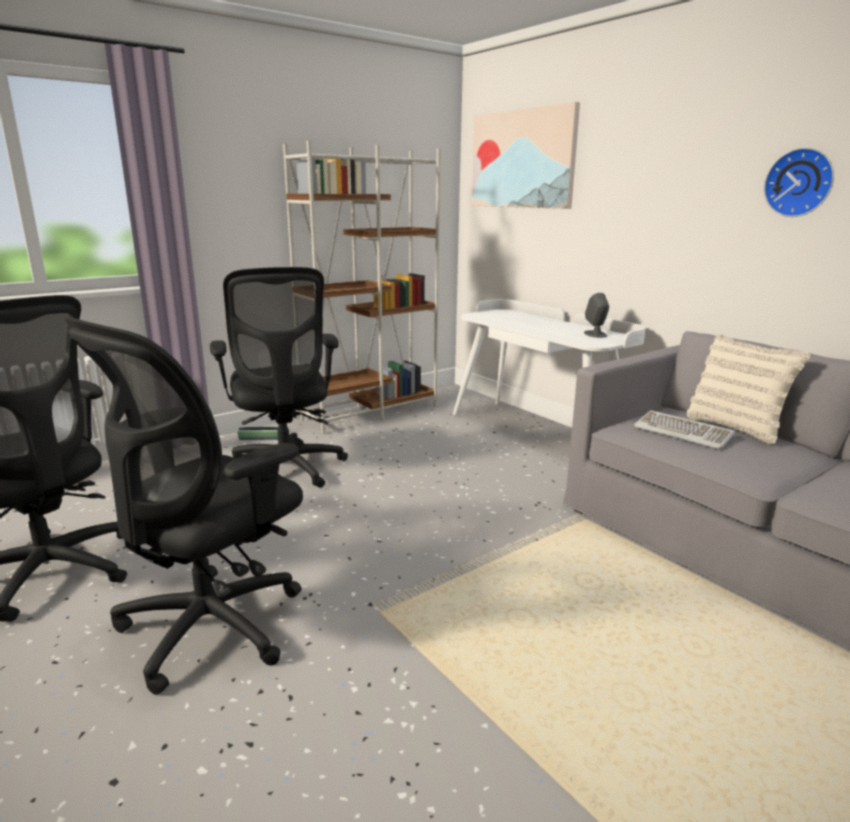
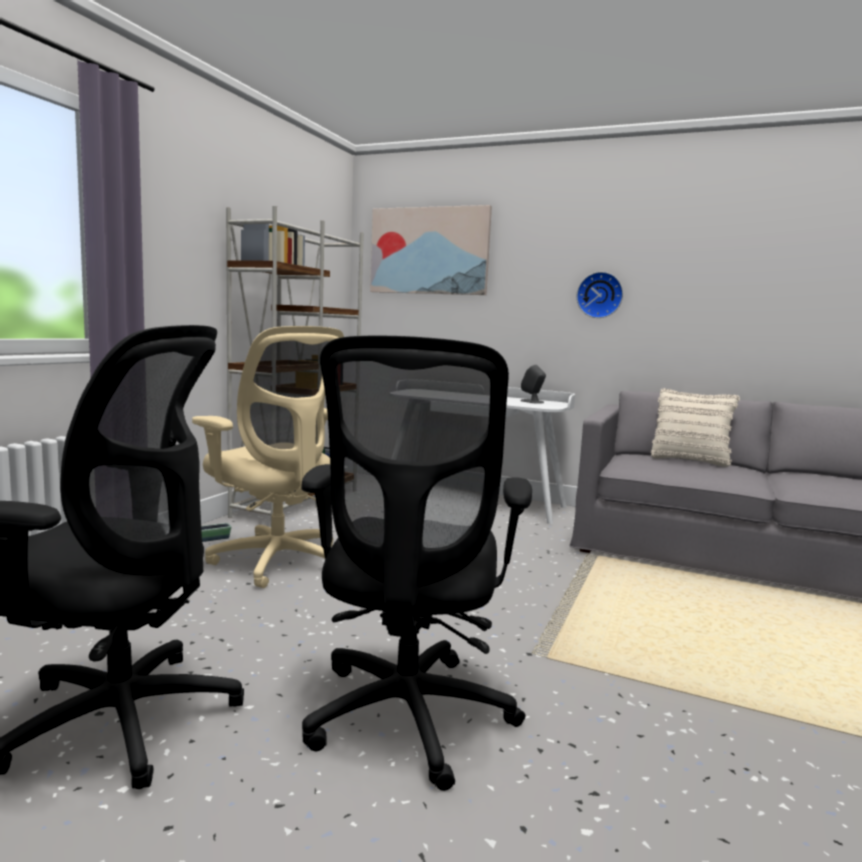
camera: 30 degrees left, 10 degrees down
(285, 465) = (272, 559): black office chair -> beige office chair
(683, 433) = (666, 466): keyboard -> none
(800, 183) = (691, 277): wall clock -> wall clock (600, 295)

